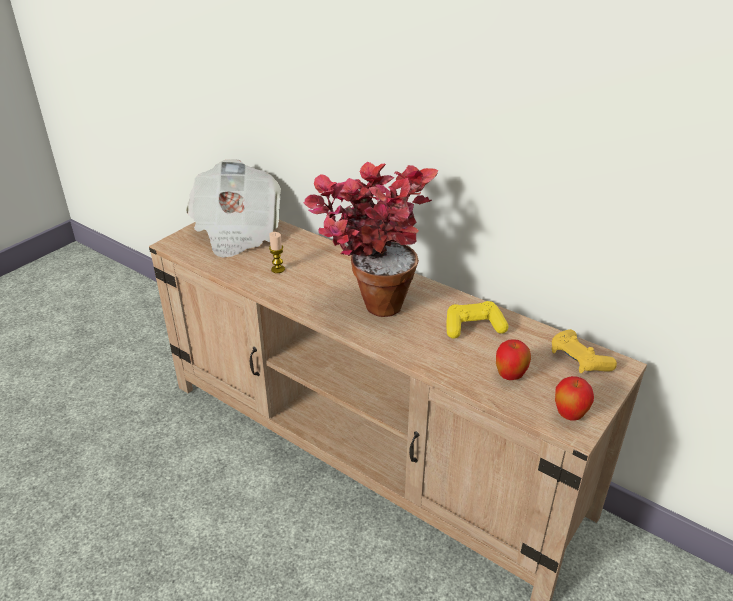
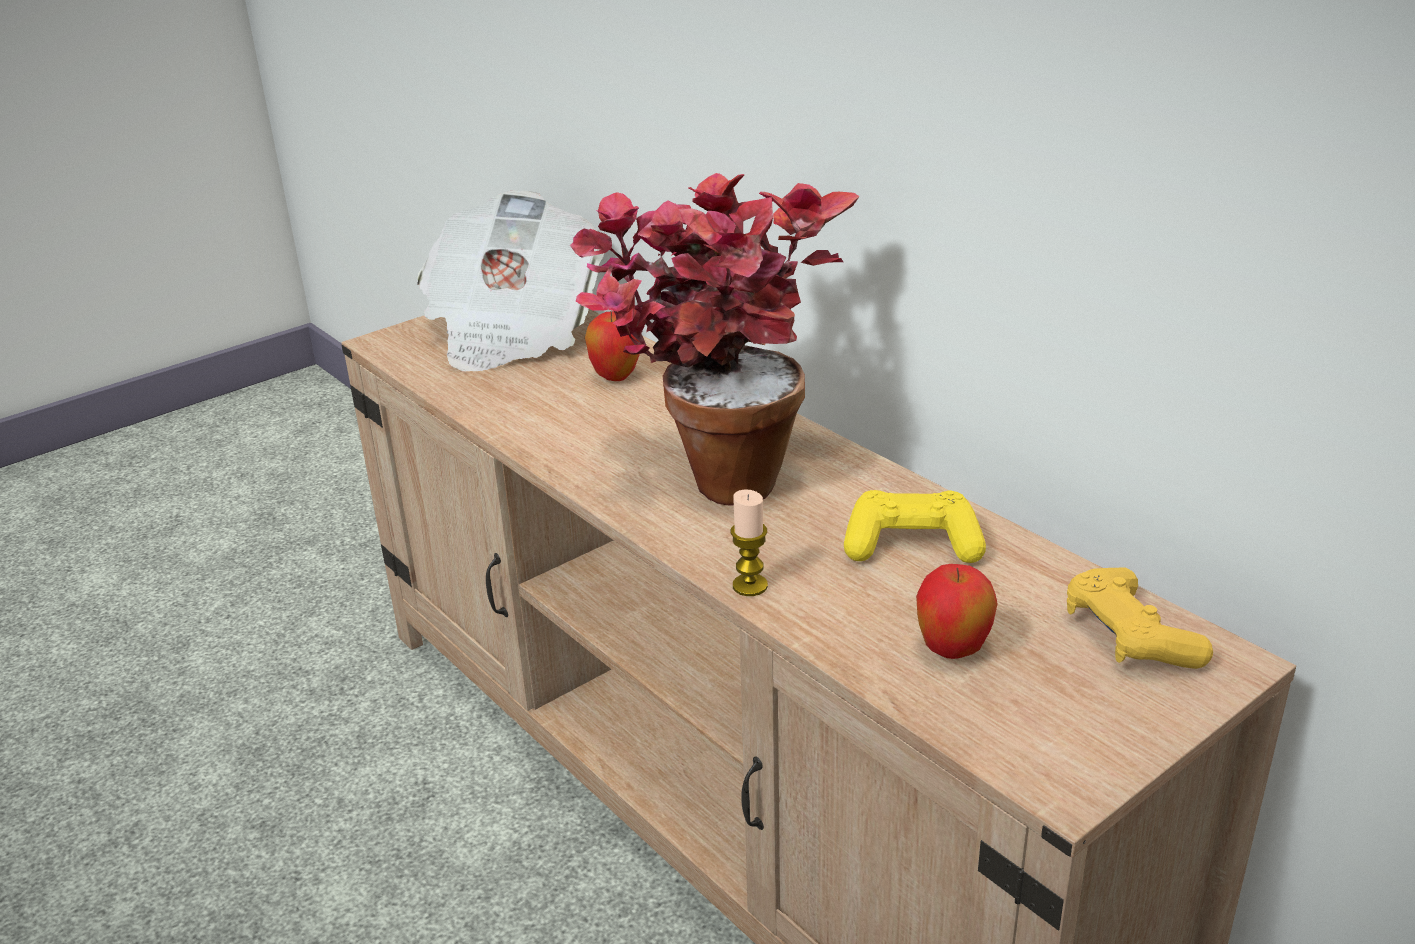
camera: 15 degrees right, 5 degrees down
(278, 269) = (557, 400): candle -> candle (750, 586)
(569, 415) = (1059, 750): apple -> apple (615, 377)

